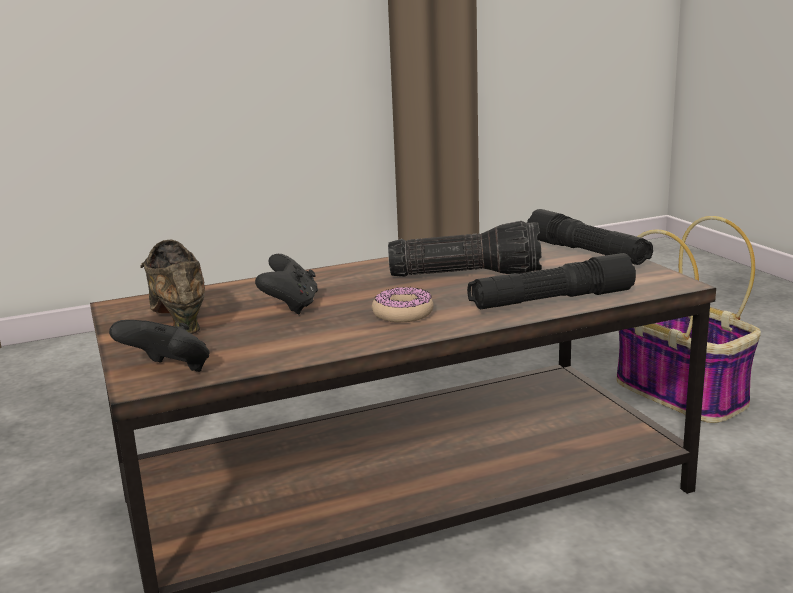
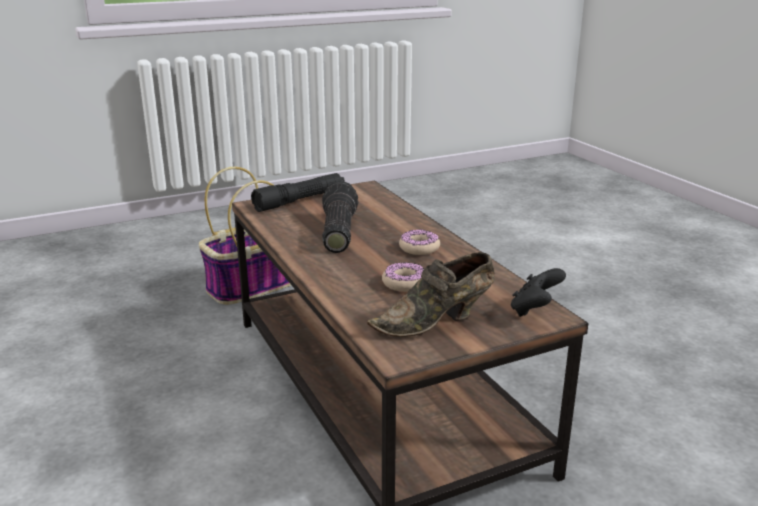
camera: 95 degrees left, 5 degrees up
(291, 306) = (404, 283): black game controller -> donut
(551, 301) = (396, 212): black flashlight -> none

